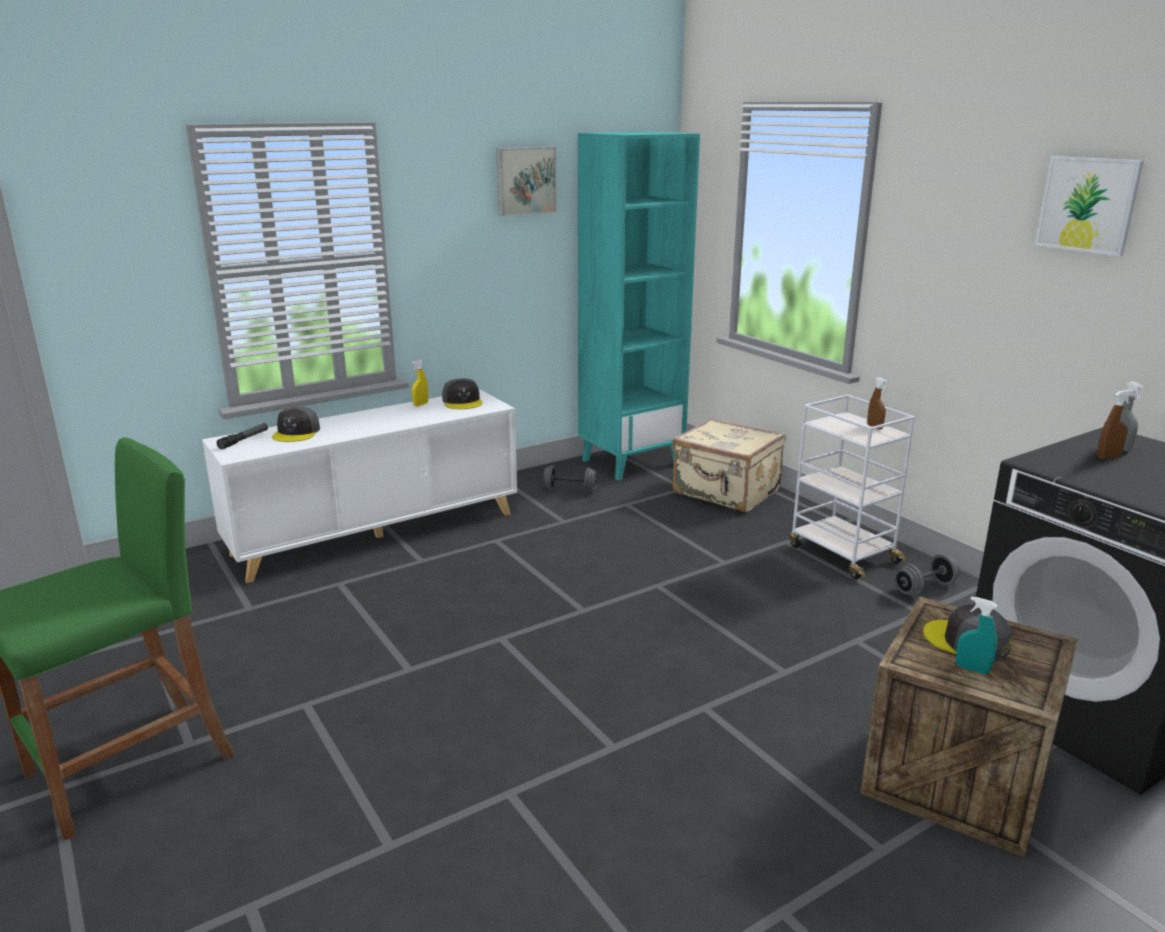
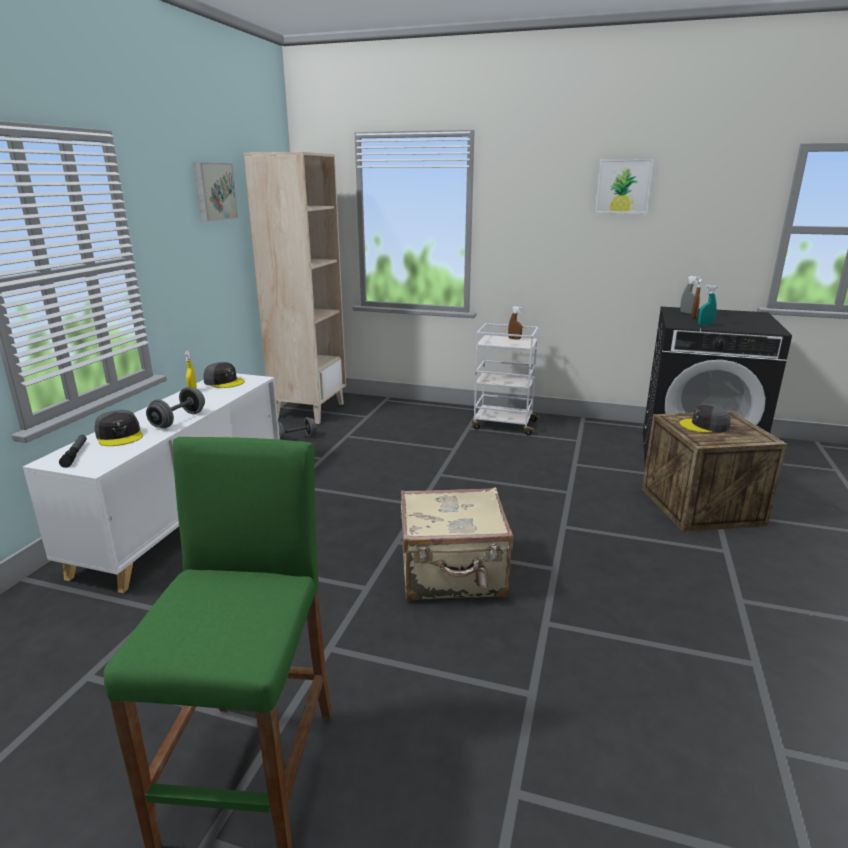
camera: 40 degrees left, 0 degrees up
(631, 462) = (309, 410): turquoise bookcase -> beige bookcase
(726, 492) = (395, 412): beige suitcase -> beige suitcase (453, 574)
(924, 588) = (563, 429): grey dumbbell -> grey dumbbell (178, 420)
(972, 669) = (728, 436): turquoise spray bottle -> turquoise spray bottle (705, 325)

